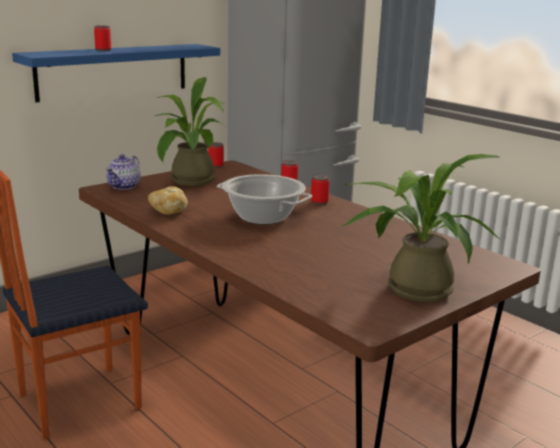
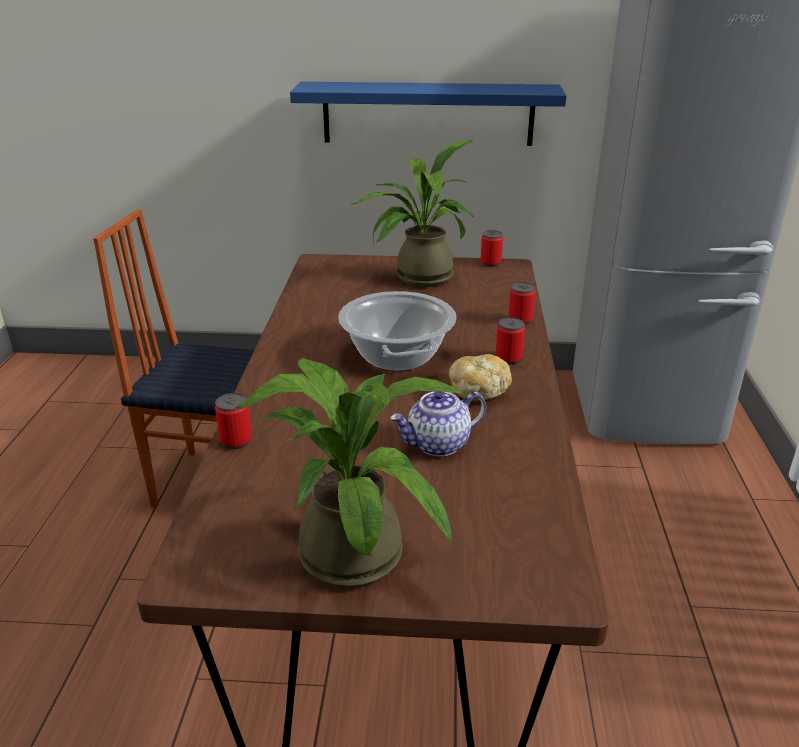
camera: 45 degrees right, 10 degrees up
(103, 50) = (401, 86): can -> can (236, 441)
(124, 186) = (343, 264): teapot -> teapot (438, 445)
(168, 211) = (321, 311): bread -> bread (479, 390)

